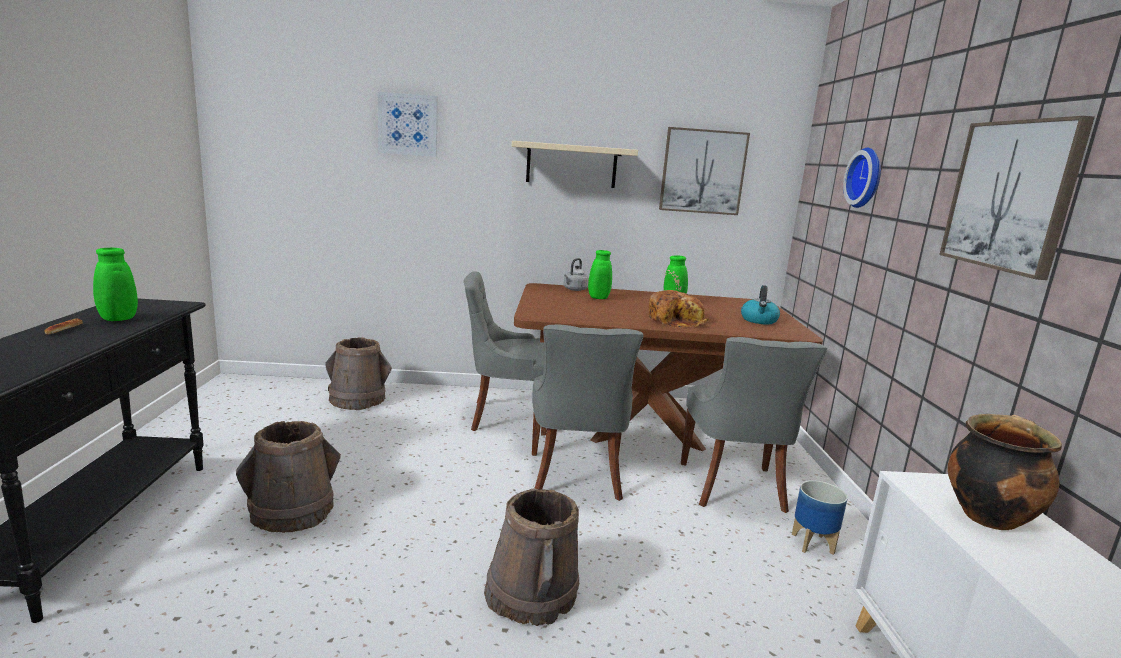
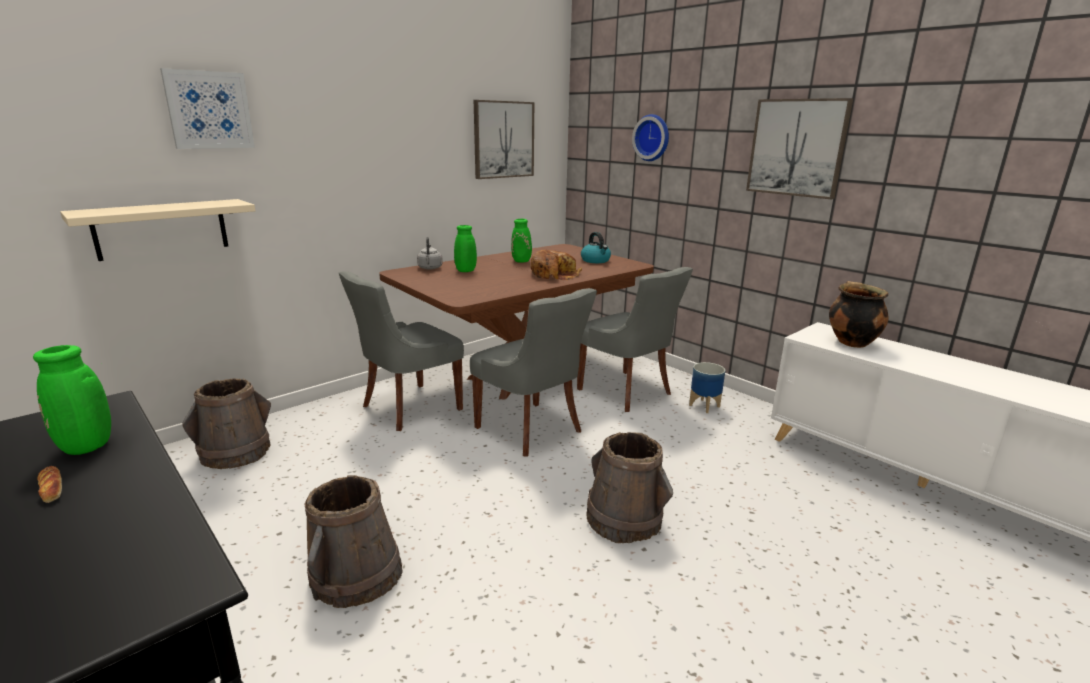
camera: 40 degrees left, 5 degrees up
(571, 165) = (397, 144): beige shelf -> beige shelf (161, 229)

